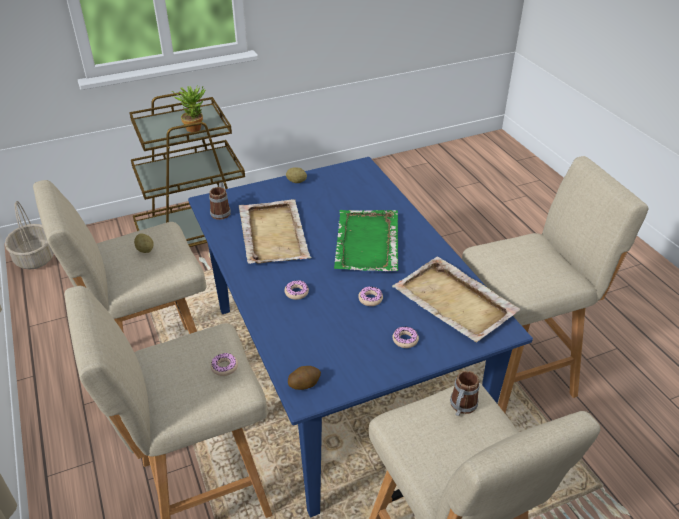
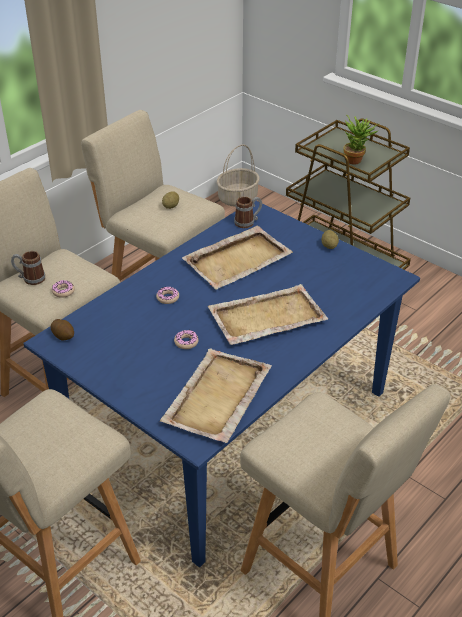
camera: 65 degrees right, 0 degrees up
(366, 243) = (266, 317): green tray -> beige tray
(405, 340) = (144, 378): donut -> none
(461, 407) = (80, 435): mug -> mug (30, 278)

